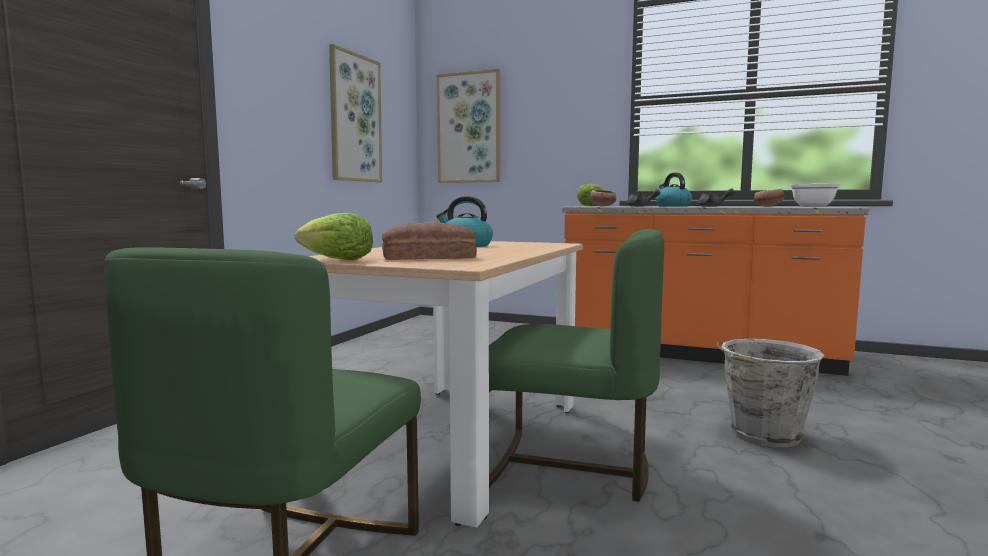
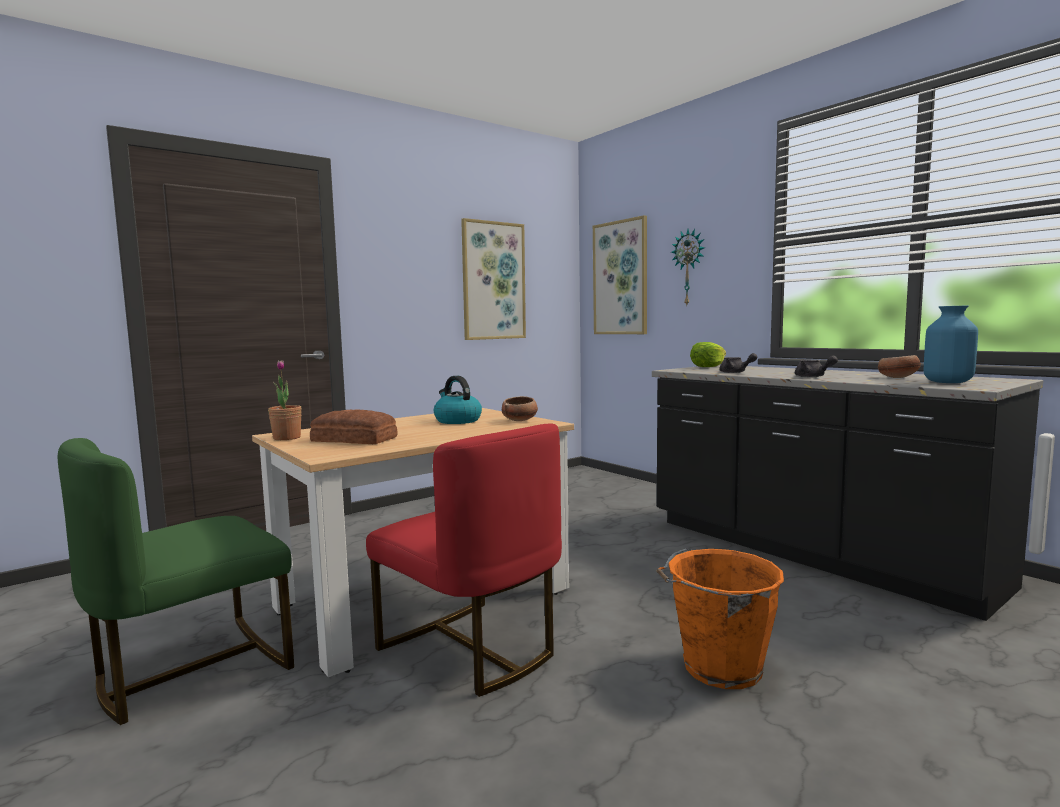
camera: 30 degrees right, 0 degrees up
(337, 260) = (287, 438): lettuce -> potted plant
(546, 120) = (689, 267): none -> wall clock
(569, 468) = (472, 648): green chair -> red chair
(602, 206) = (698, 370): bowl -> bowl (520, 420)
(672, 206) = (784, 372): kettle -> none
(697, 354) = (811, 553): orange counter -> black counter
(763, 435) = (718, 668): grey bucket -> orange bucket
(813, 206) = (949, 382): frying pan -> blue vase

